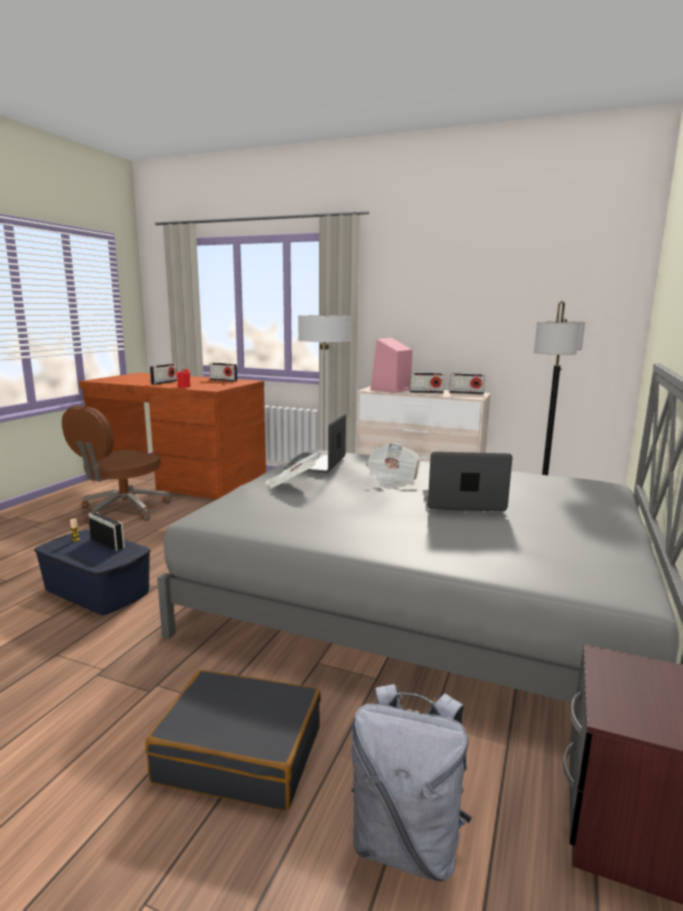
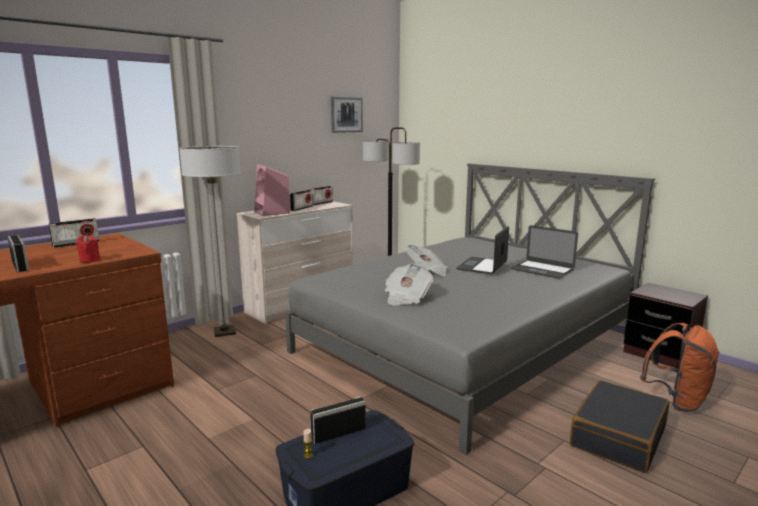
camera: 65 degrees left, 0 degrees up
(122, 510) = (98, 461): brown office chair -> none
(315, 463) = (362, 282): laptop -> laptop (542, 269)
(407, 842) = (677, 401): grey backpack -> orange backpack
(540, 285) = (346, 114): none -> picture

